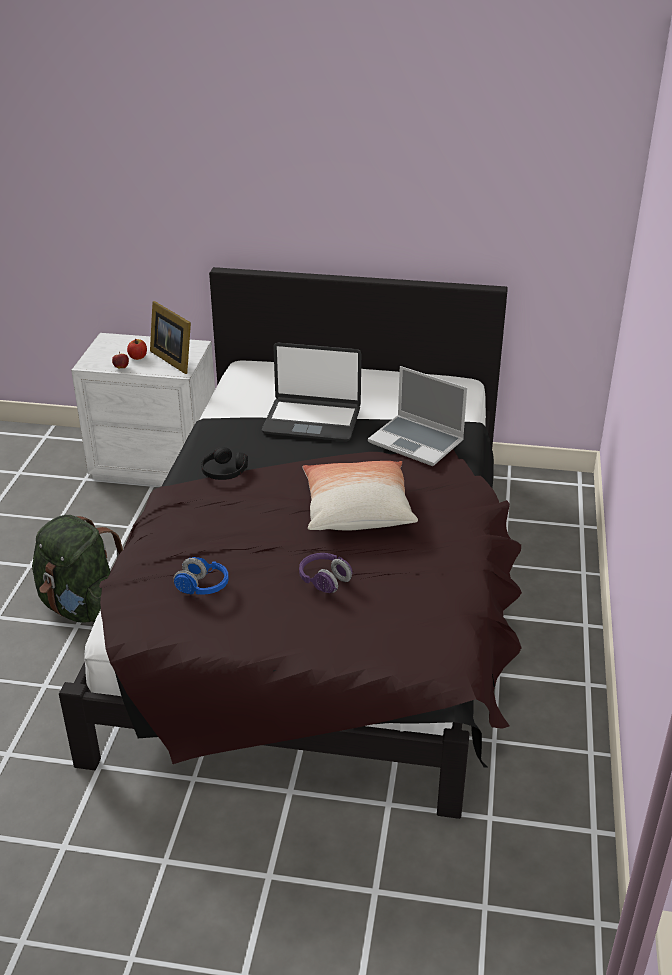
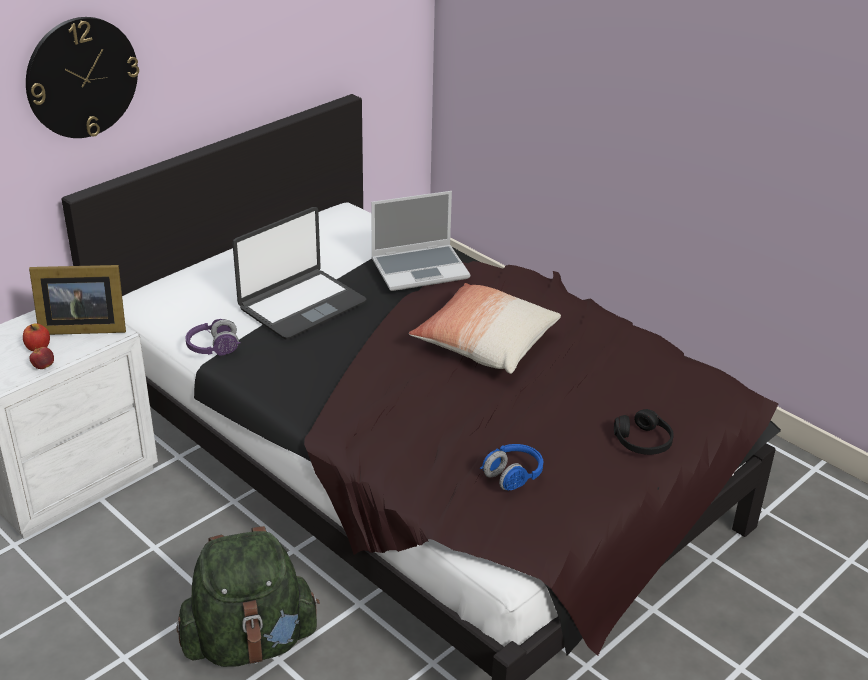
camera: 55 degrees left, 0 degrees up
(224, 471) = (330, 388): black headphones -> black headphones (643, 441)
(244, 184) = (82, 77): none -> wall clock
(324, 581) = (573, 404): purple headphones -> purple headphones (213, 348)

